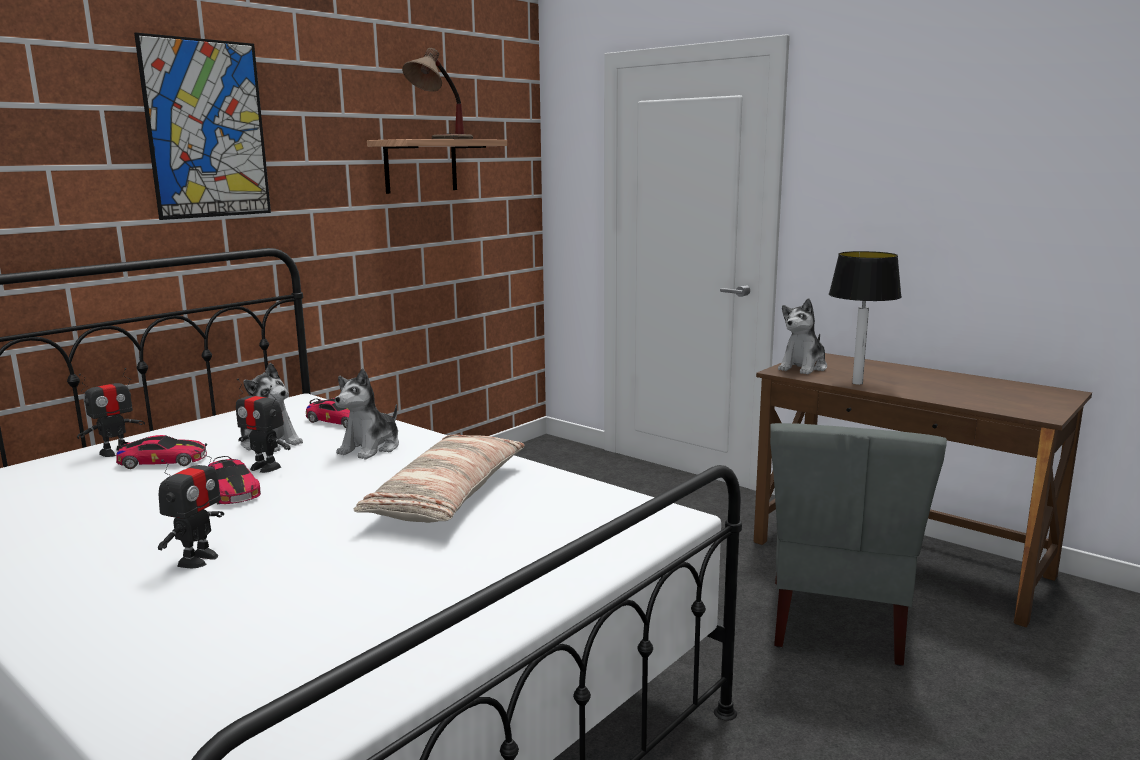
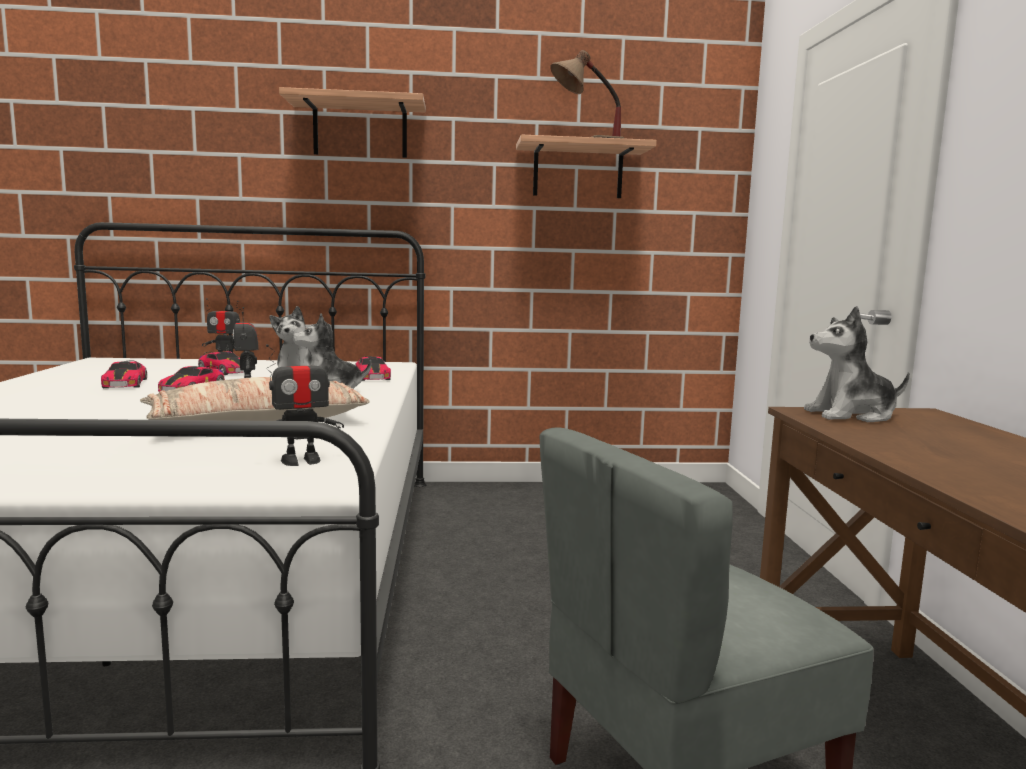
camera: 45 degrees right, 5 degrees down
(122, 511) = (125, 383): none -> toy car
(198, 559) = (57, 409): toy robot -> toy robot (301, 461)
(206, 129) = (360, 130): picture -> shelf
(858, 383) = (875, 440): table lamp -> none

